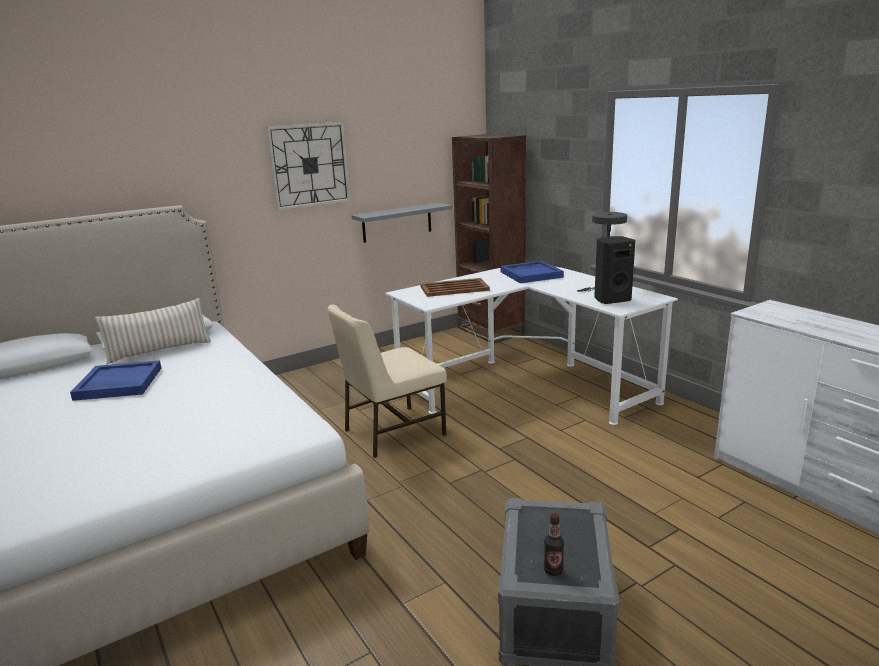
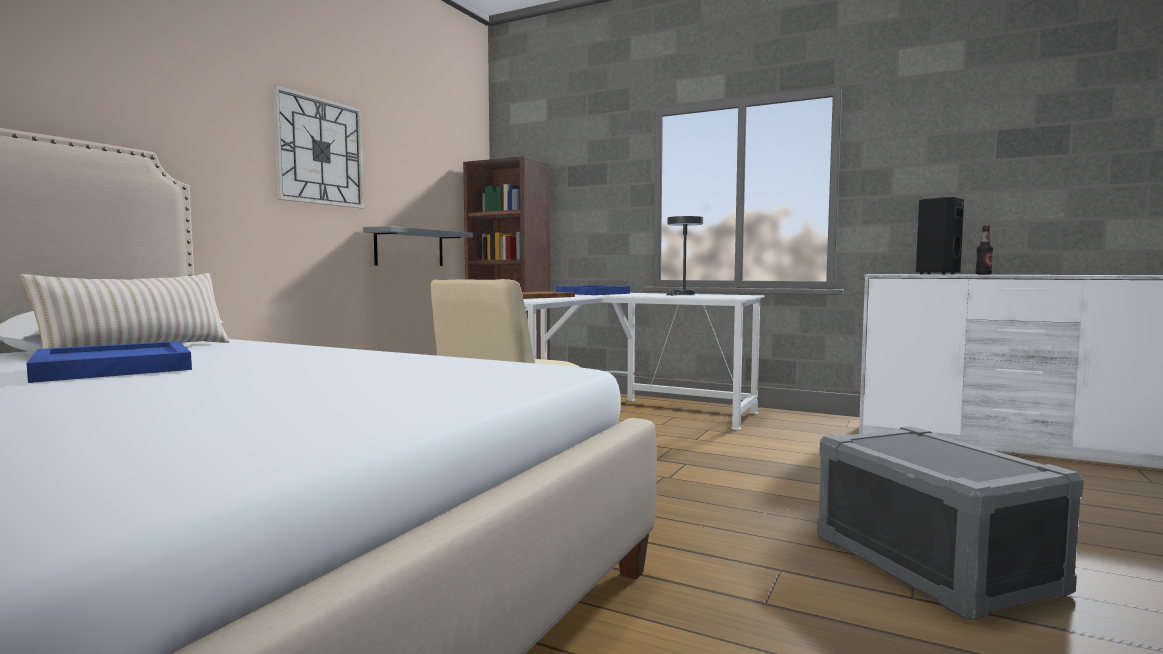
camera: 30 degrees left, 15 degrees down
(553, 570) = (984, 469): bottle -> bottle (983, 274)
(611, 300) = (711, 296): black speaker -> black speaker (936, 274)

